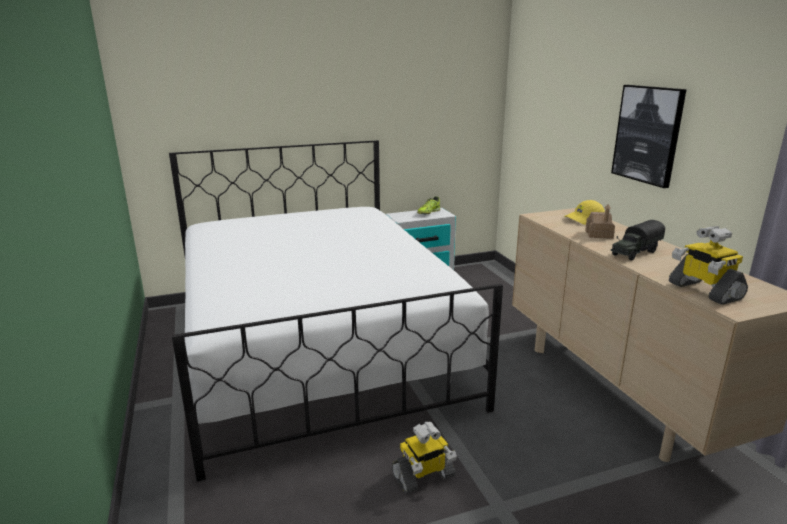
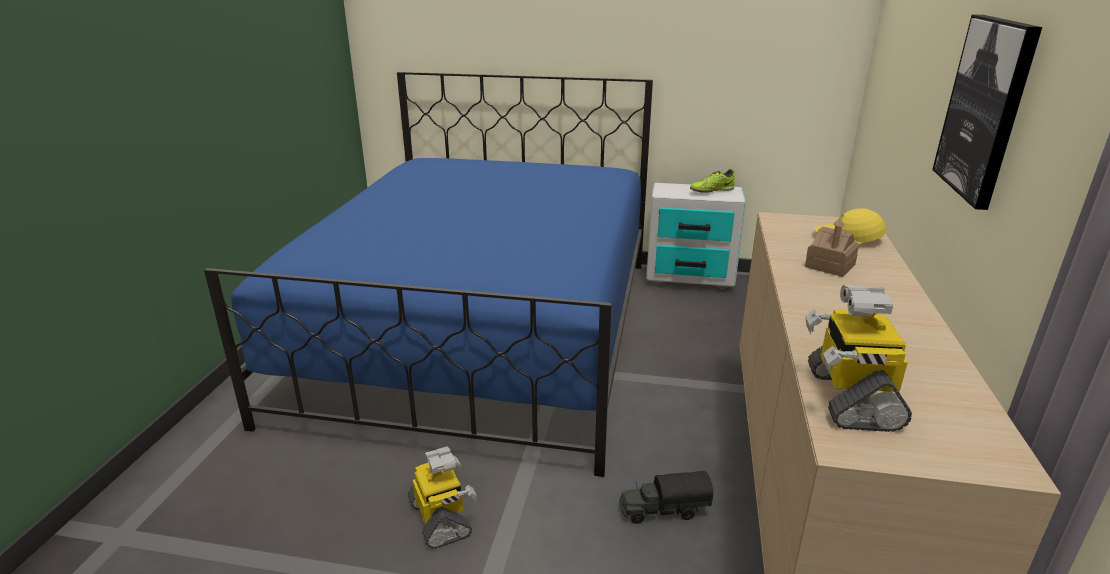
camera: 30 degrees right, 5 degrees up
(316, 348) = (484, 331): white bed -> blue bed
(423, 476) = (441, 519): toy robot -> toy robot turned 120 degrees counterclockwise
(635, 253) = (839, 307): toy truck -> toy truck (663, 510)

